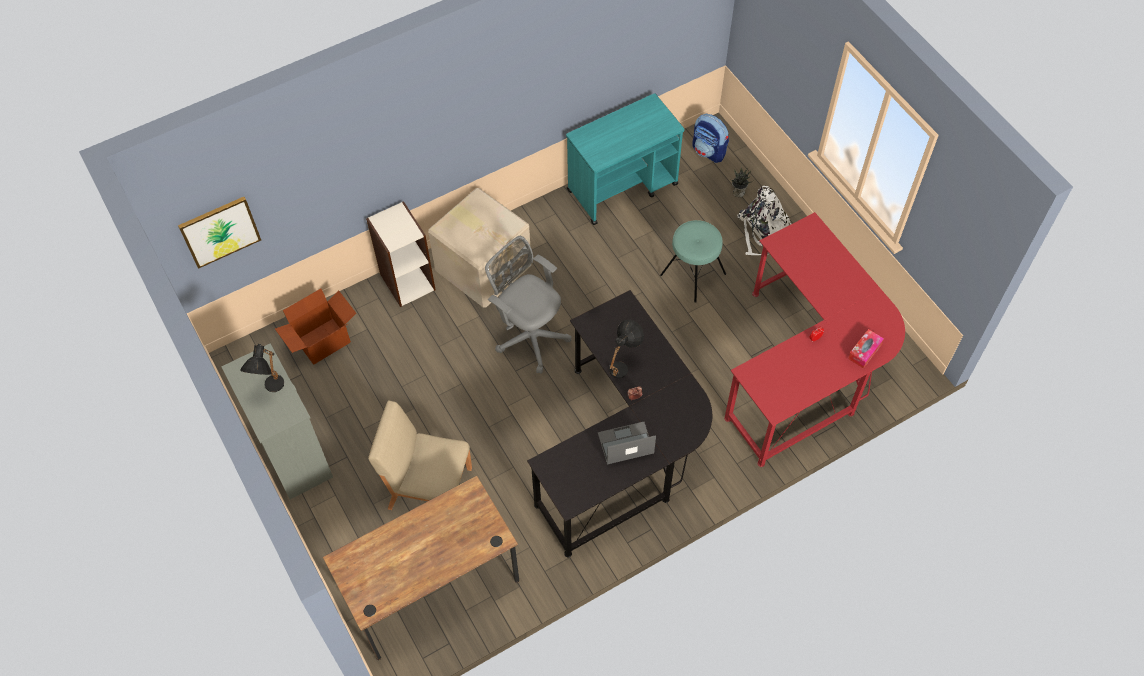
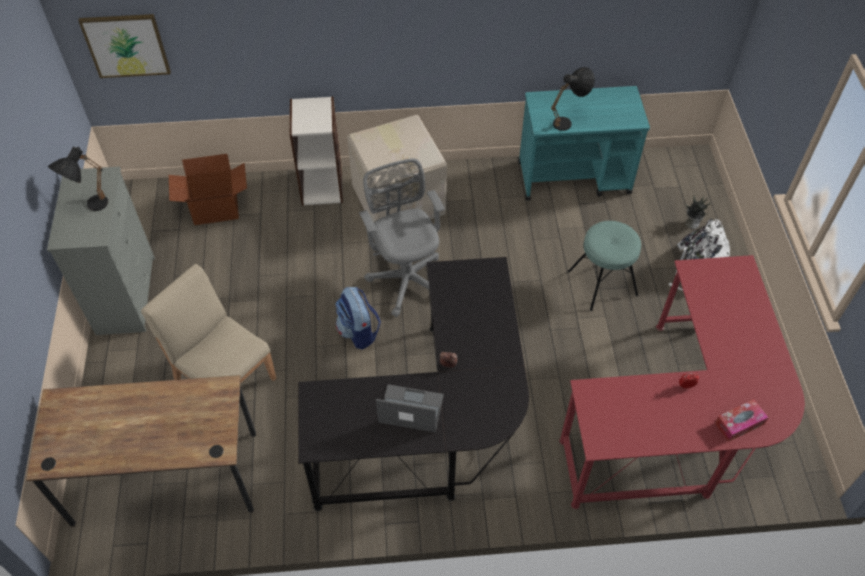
camera: 25 degrees right, 5 degrees down
(623, 365) = (455, 328): black table lamp -> black table lamp (568, 122)
(709, 151) = (680, 175): backpack -> backpack (358, 332)

